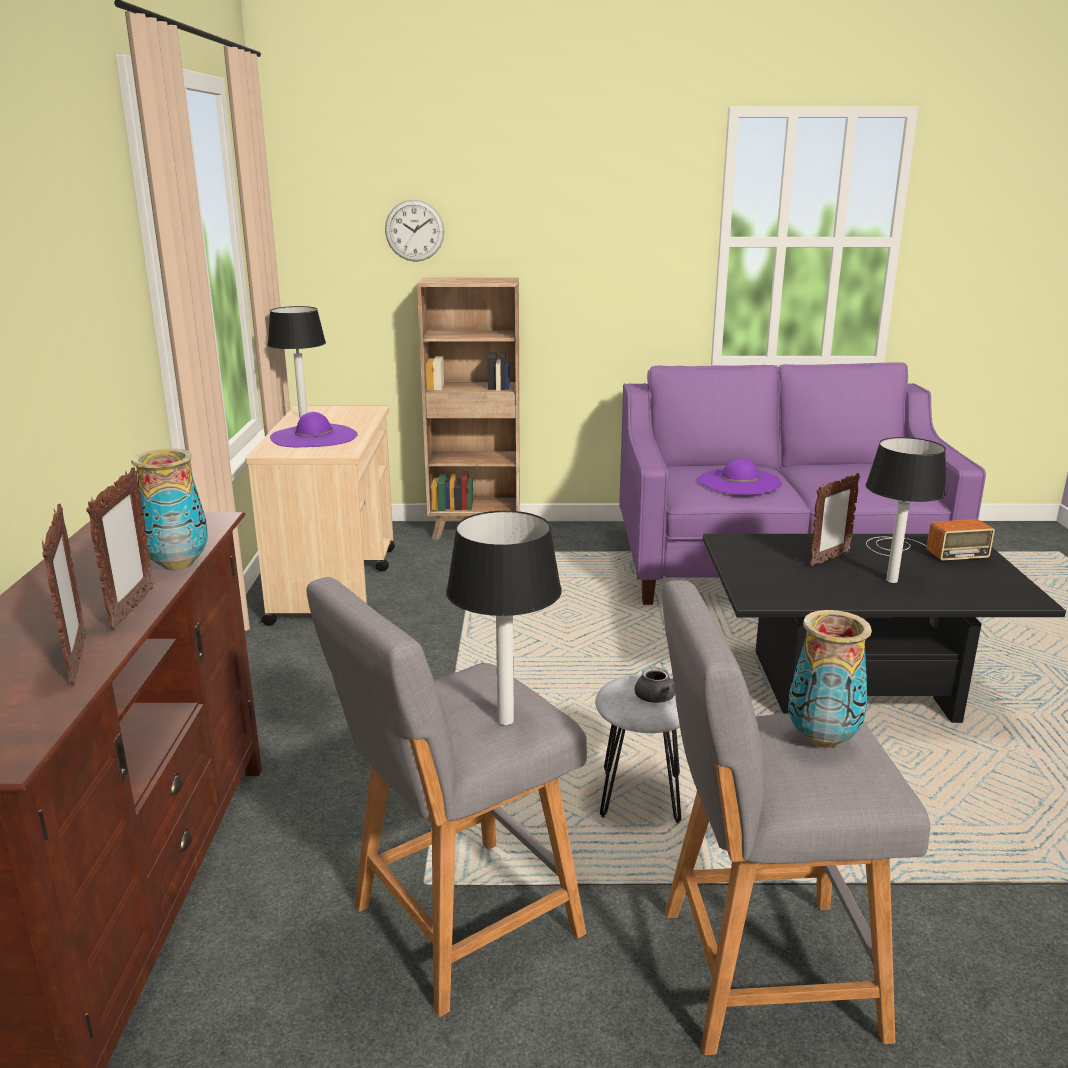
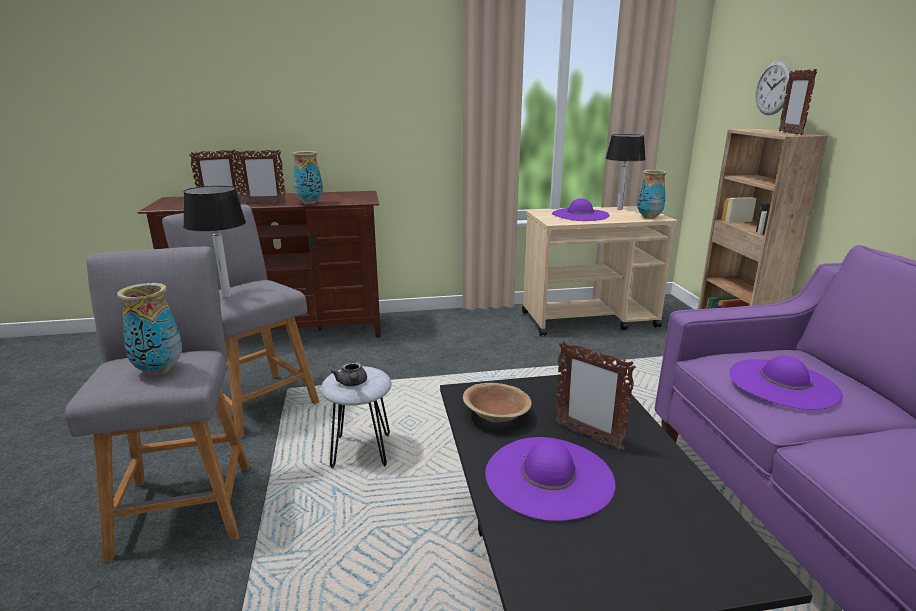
camera: 80 degrees right, 0 degrees up
(364, 413) = (648, 217): none -> vase
(488, 279) = (790, 133): none -> picture frame
(801, 589) = (496, 416): none -> brown bowl
(892, 580) = (549, 476): table lamp -> purple hat
(920, 549) = (676, 514): radio -> none

